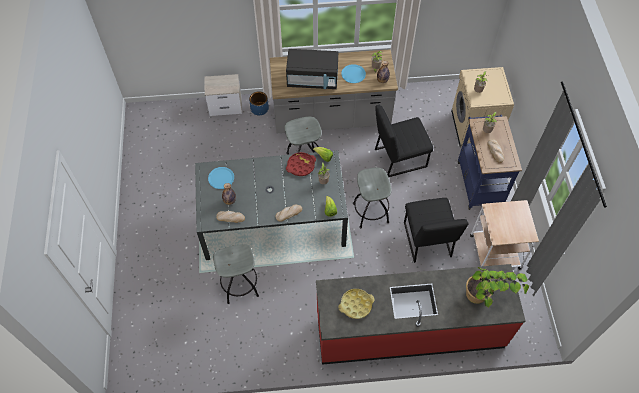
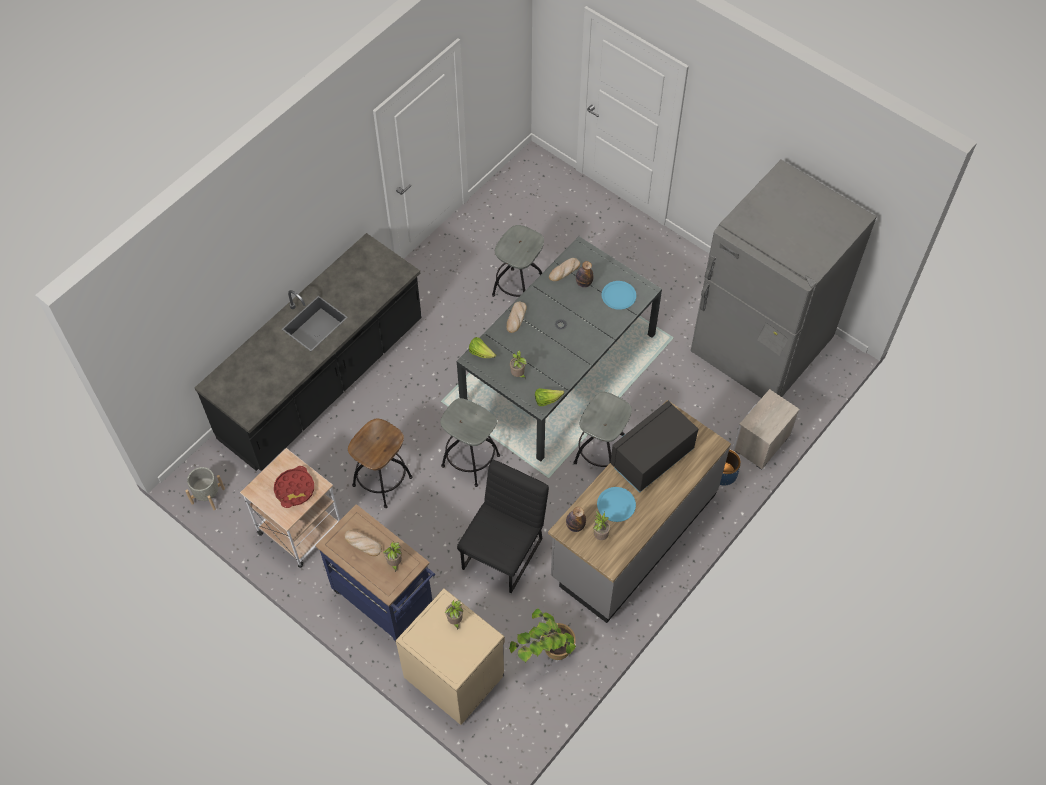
camera: 135 degrees right, 0 degrees up
(163, 145) = (761, 345): none -> grey fridge
(301, 166) = (559, 371): red tray -> red tray (294, 489)
(356, 305) = (363, 279): yellow tray -> none
(409, 329) = (323, 381): red counter -> black counter
(427, 241) = (382, 481): black chair -> brown stool
(487, 298) = (247, 379): potted plant -> potted plant (544, 653)
(534, 315) = (208, 496): none -> grey planter

